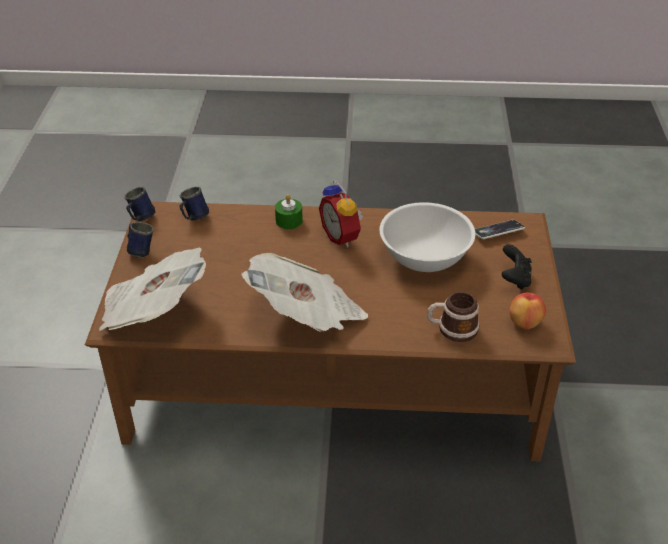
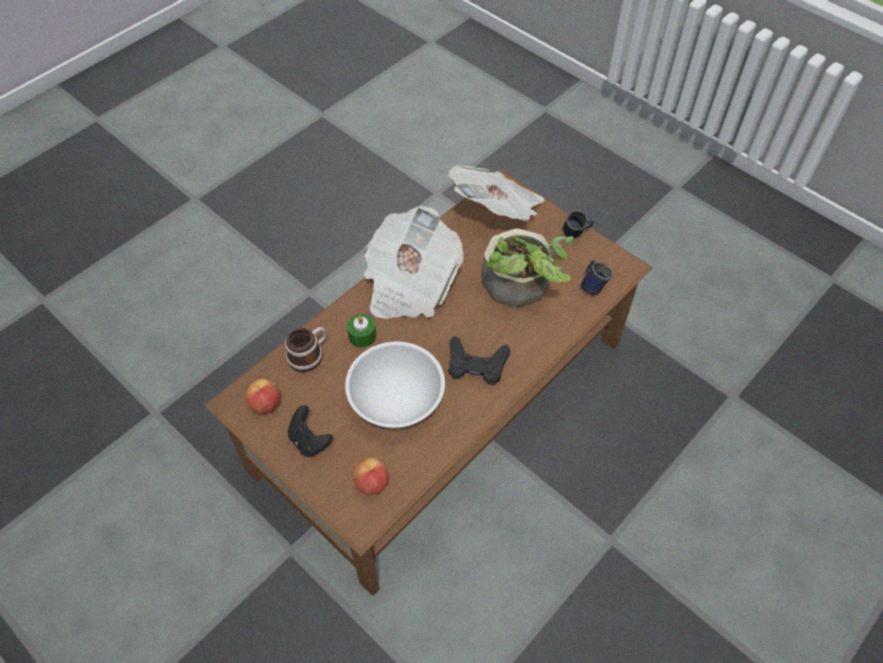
camera: 130 degrees right, 15 degrees up
(140, 218) = (621, 254): blue mug -> none
(238, 251) = (521, 288): none -> potted plant
(289, 221) = (532, 343): green candle -> green candle (362, 335)
(342, 237) = (476, 365): alarm clock -> black game controller
(497, 232) = (372, 483): phone -> apple

